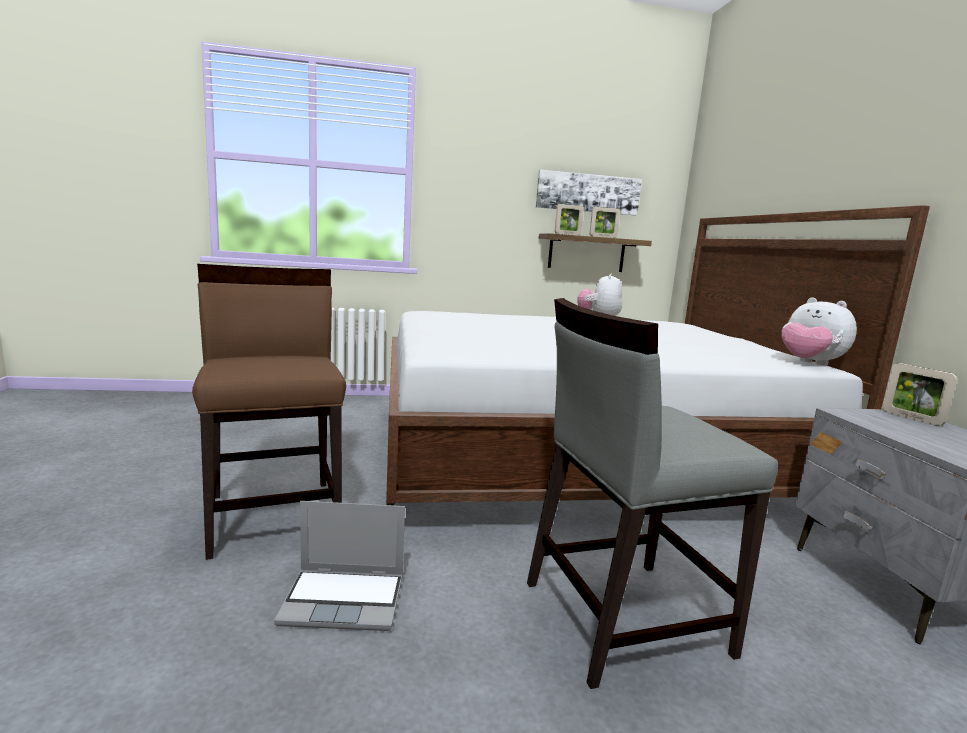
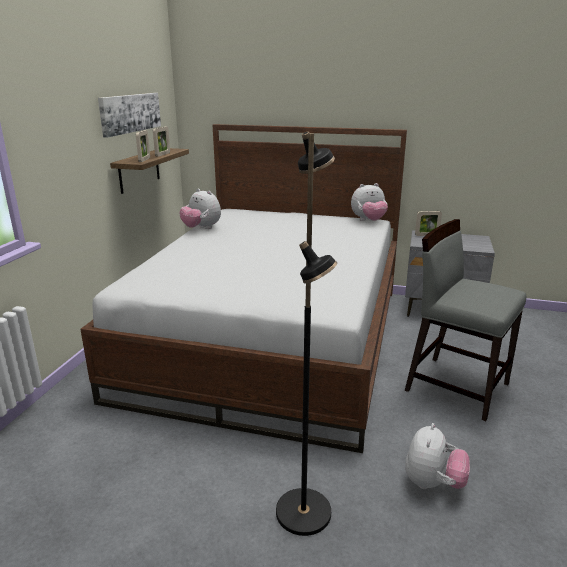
camera: 65 degrees left, 10 degrees up
(275, 515) = (304, 512): brown chair -> black floor lamp
(345, 600) = (433, 483): laptop -> plush toy
(621, 616) = (456, 386): grey chair -> grey chair turned 120 degrees clockwise

